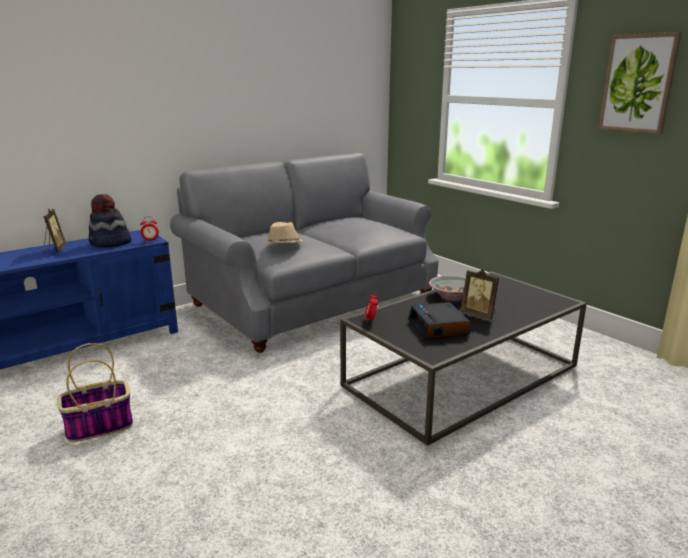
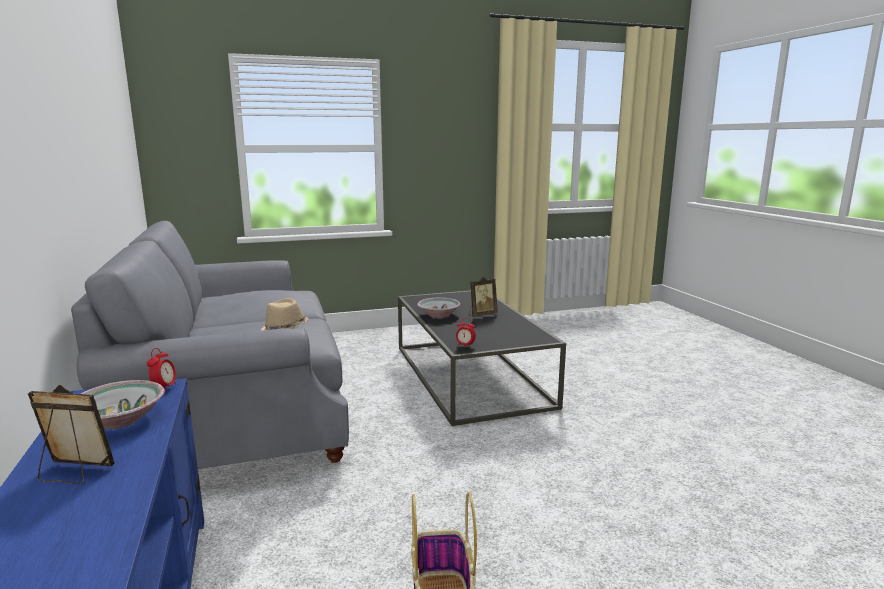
camera: 70 degrees left, 5 degrees down
(110, 243) = (121, 419): hat -> bowl
(439, 328) = (498, 329): alarm clock -> none
(638, 83) = (439, 130): picture -> none

